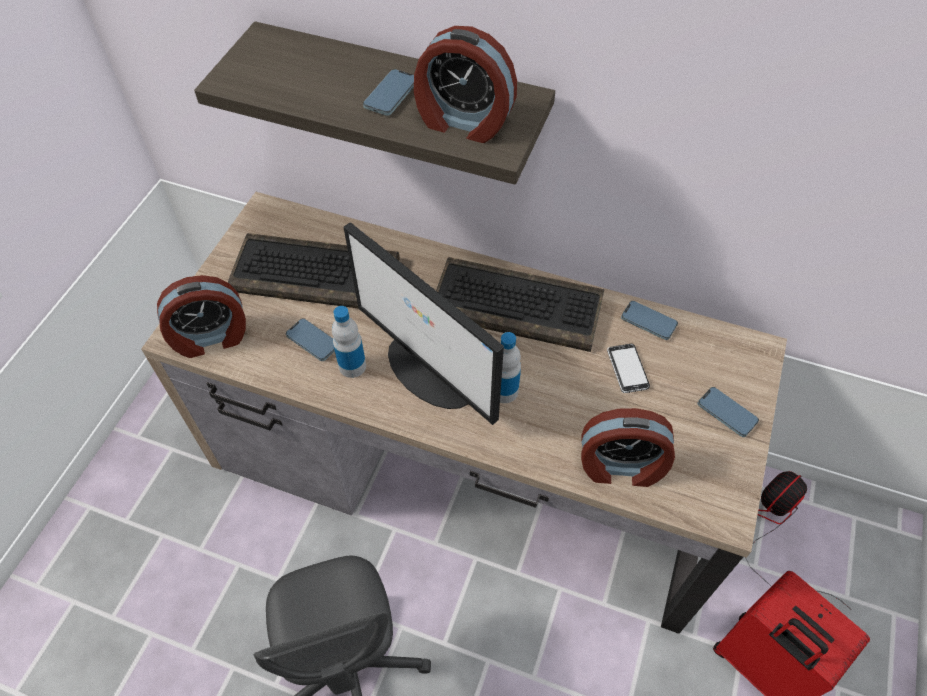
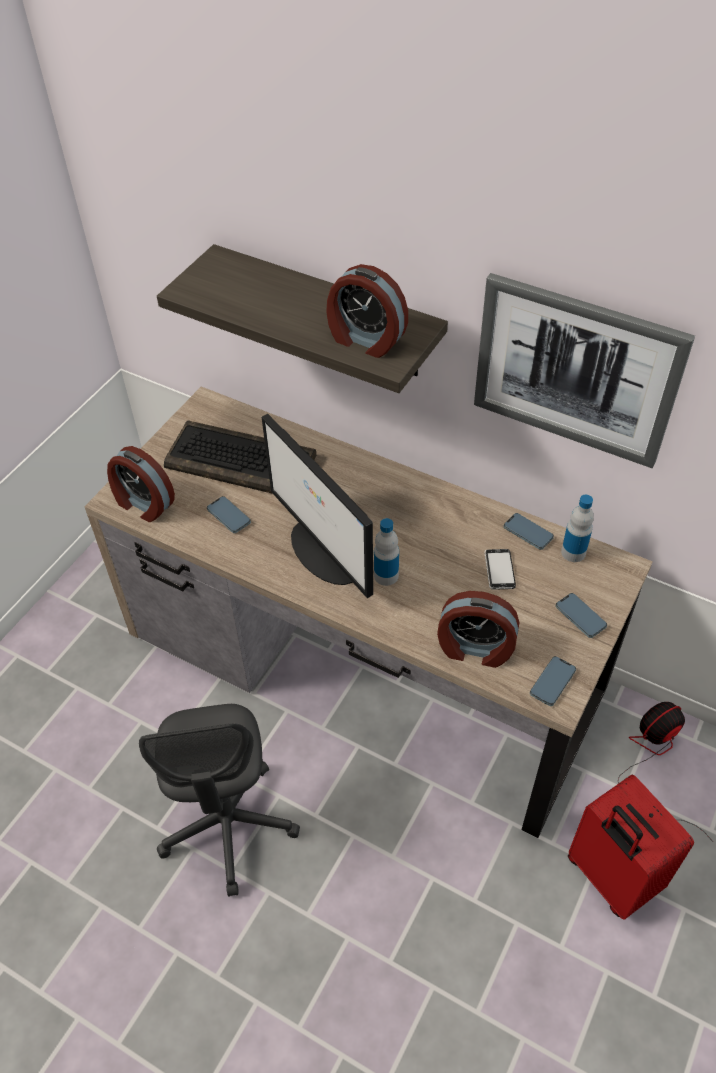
camera: 10 degrees right, 5 degrees down
(211, 338) = (143, 504): alarm clock -> alarm clock turned 45 degrees clockwise
(352, 366) = (259, 540): bottle -> bottle (573, 552)
(391, 95) = (312, 313): phone -> phone (552, 682)
(519, 305) = (414, 506): keyboard -> none
(716, 136) = (575, 370): none -> picture

